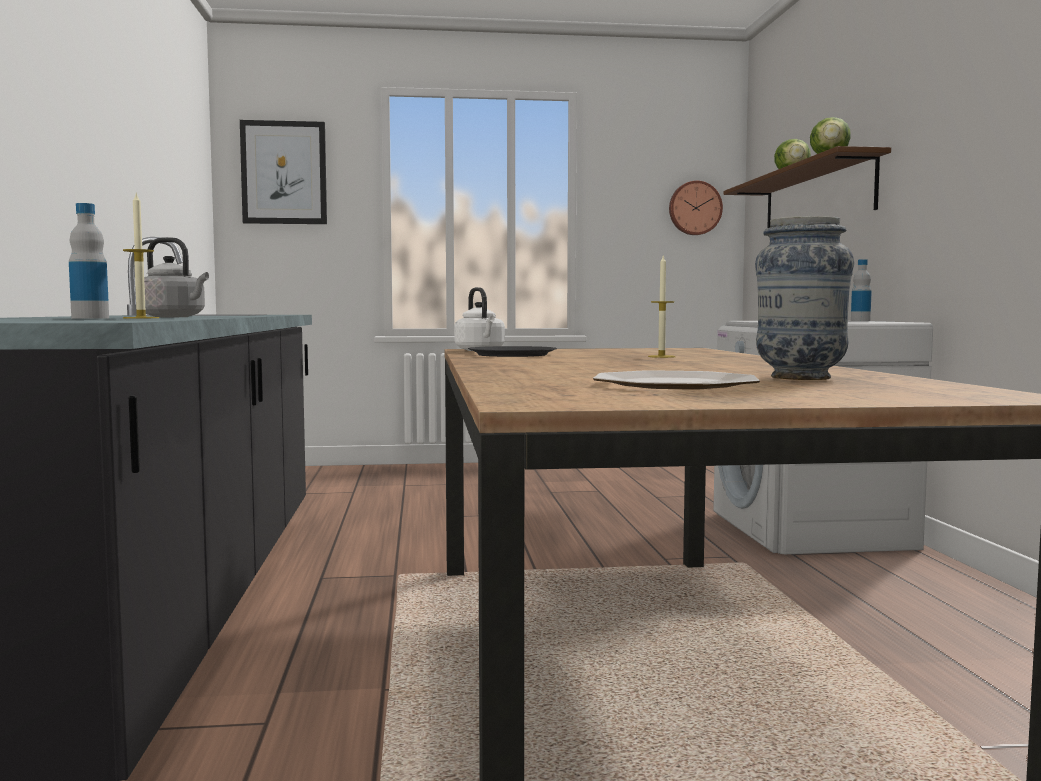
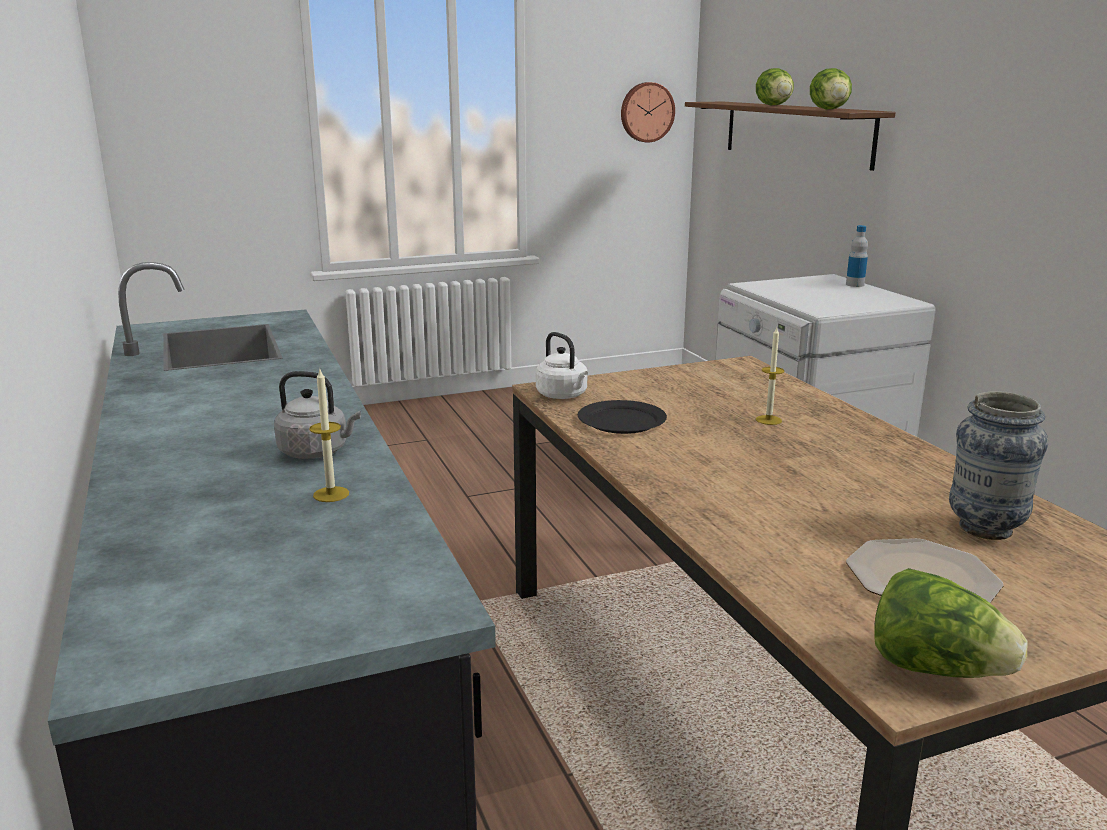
camera: 15 degrees left, 15 degrees up
(90, 318) = (281, 505): bottle -> none
(284, 173) = (184, 83): picture -> none
(594, 401) = (936, 669): none -> lettuce

